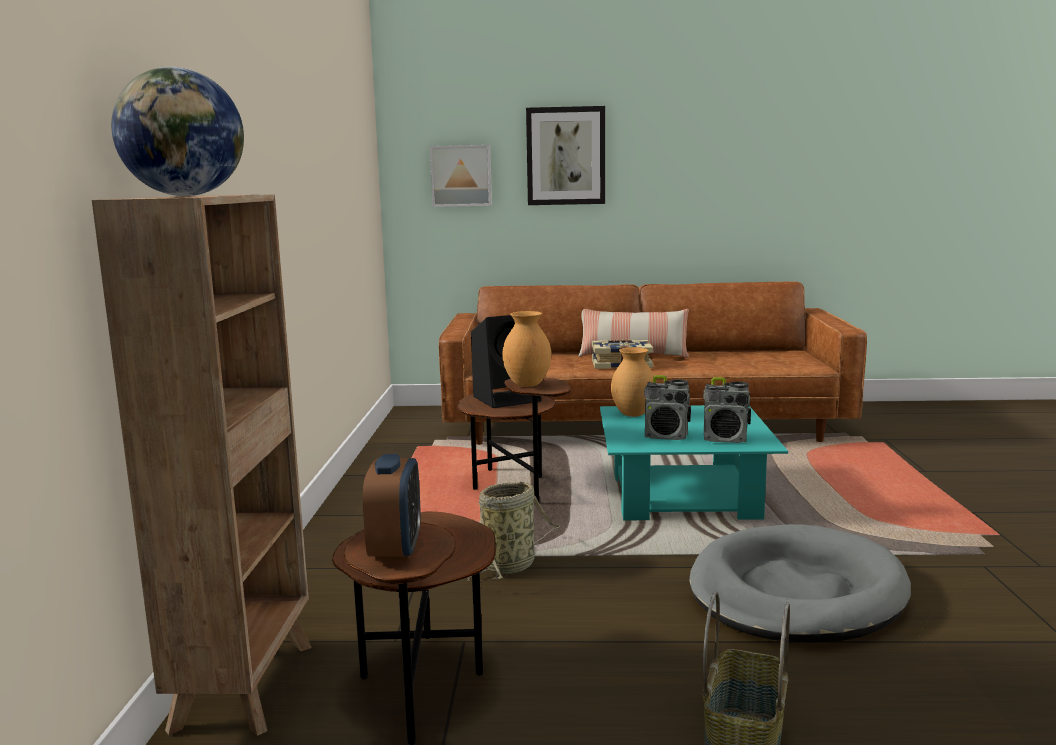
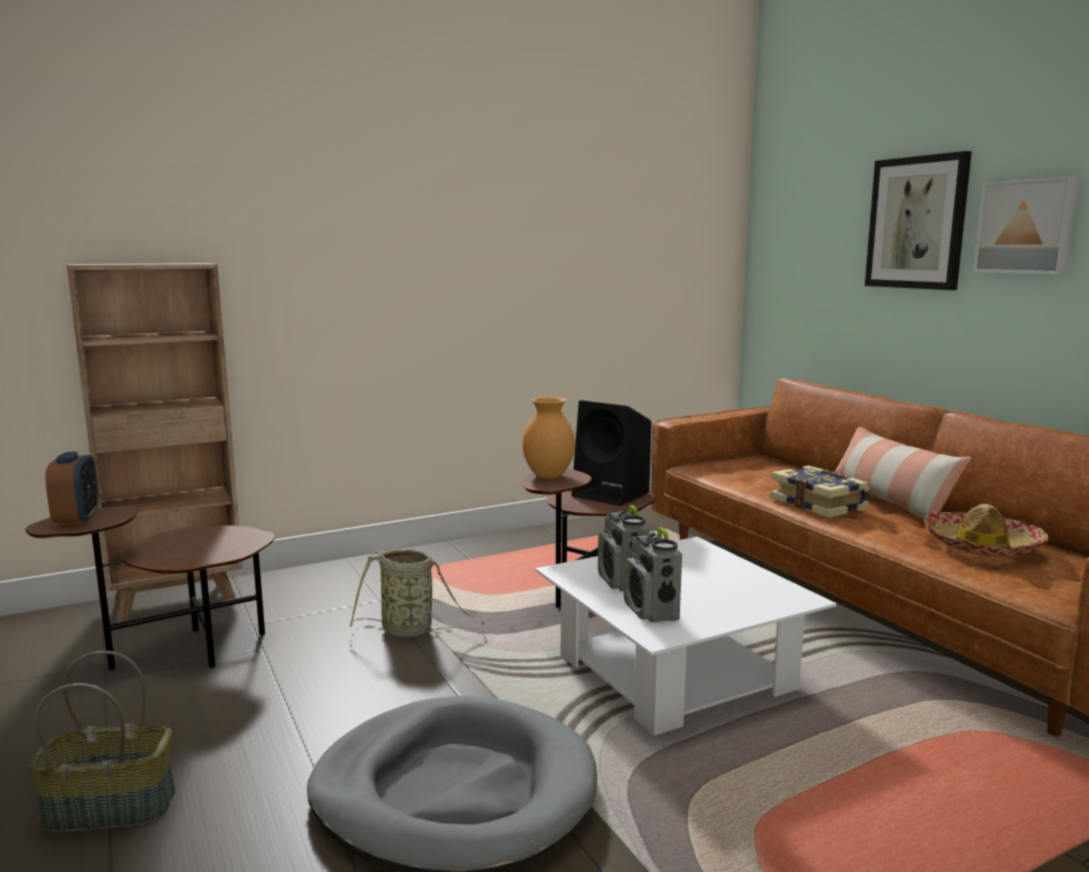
camera: 60 degrees right, 0 degrees up
(186, 196) = (142, 263): globe -> none
(395, 549) = (77, 519): alarm clock -> alarm clock turned 75 degrees counterclockwise
(461, 176) = (810, 246): picture -> picture (1026, 227)
(633, 414) = (685, 555): brown vase -> none
(683, 496) = (674, 673): turquoise coffee table -> white coffee table
(731, 358) = (982, 546): none -> hat

